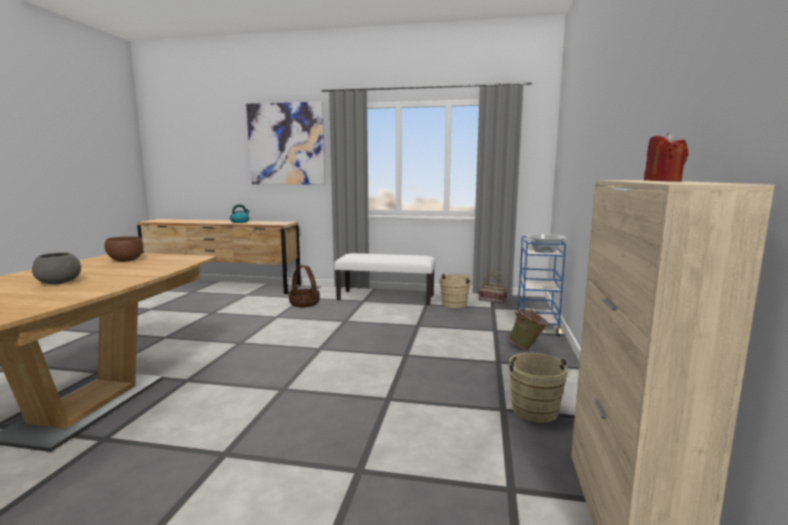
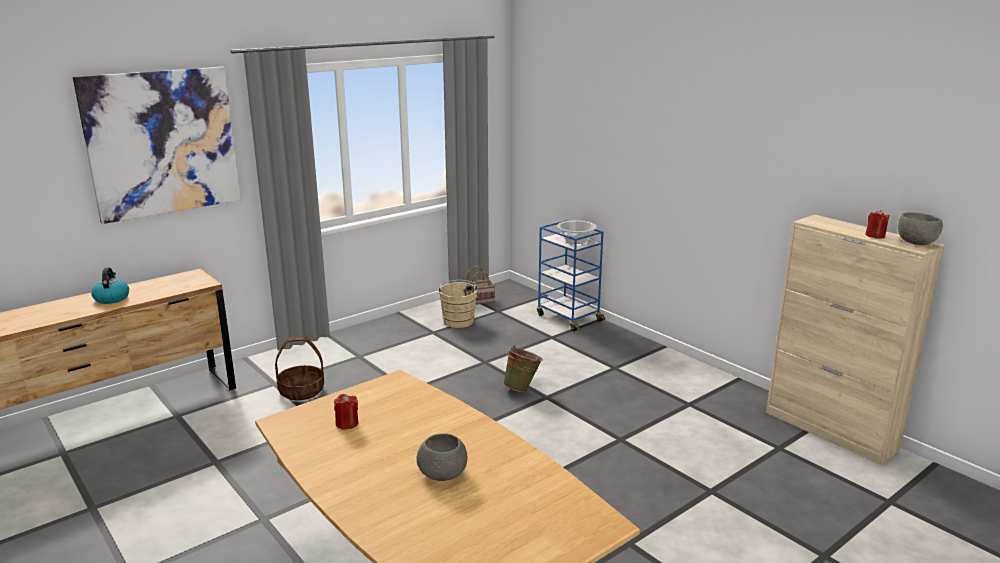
camera: 50 degrees left, 10 degrees up
(125, 261) = (347, 423): brown bowl -> red candle
(386, 297) = (372, 341): white bench -> none
(528, 347) = (605, 344): green bucket -> green bucket (522, 388)
(535, 413) = (706, 396): beige bucket -> none
(709, 182) = (916, 243): none -> grey bowl

